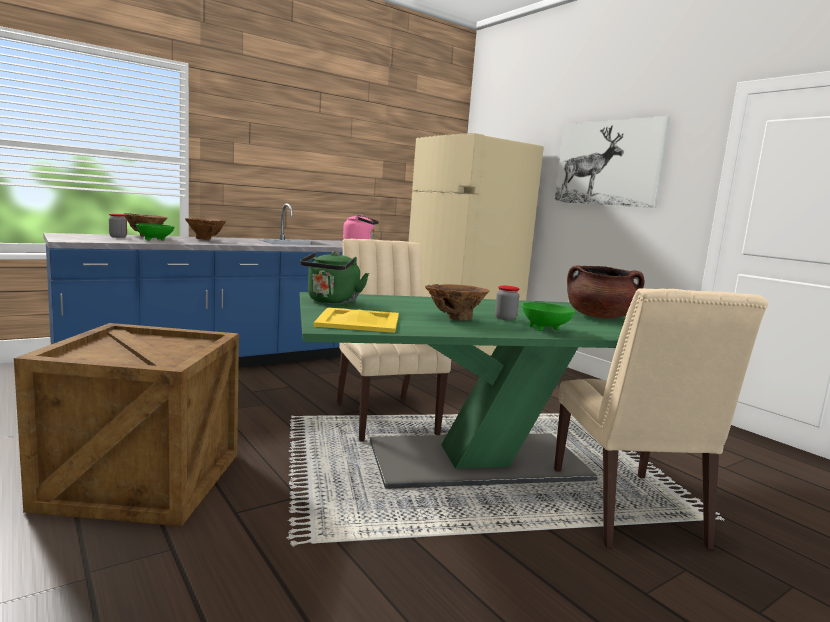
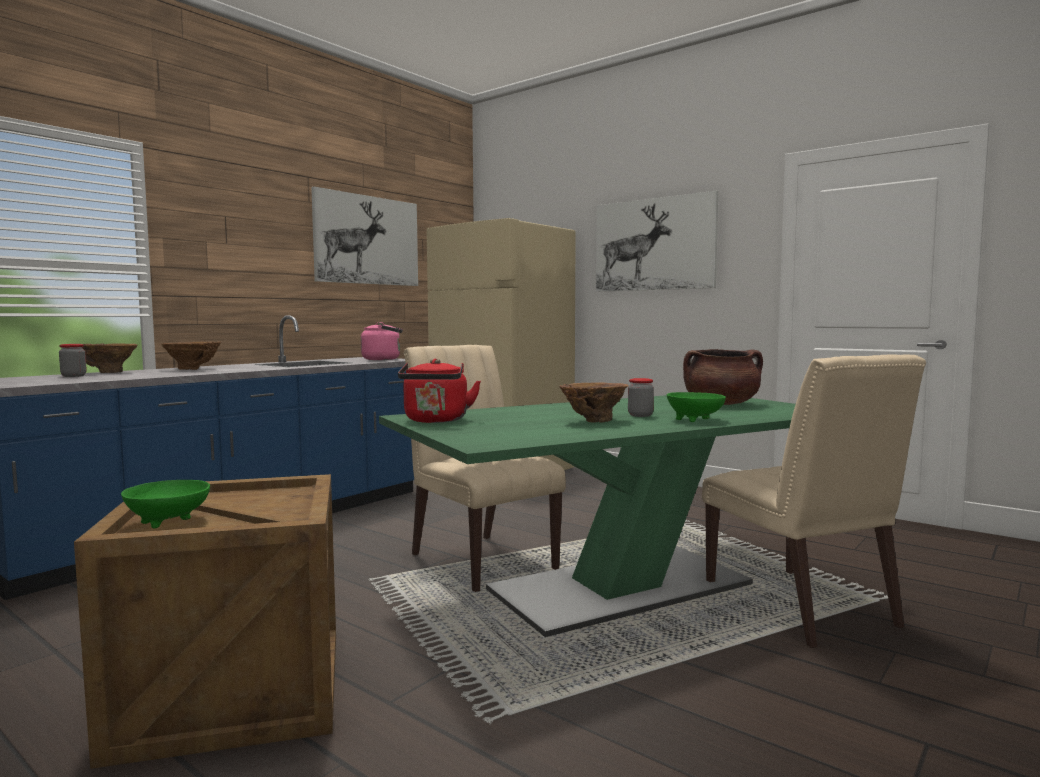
camera: 15 degrees left, 5 degrees down
(155, 240) = (132, 375): green bowl -> green bowl (168, 522)
(332, 301) = (436, 421): green kettle -> red kettle
(358, 321) = (501, 435): yellow tray -> none
(367, 146) = (367, 240): none -> picture

